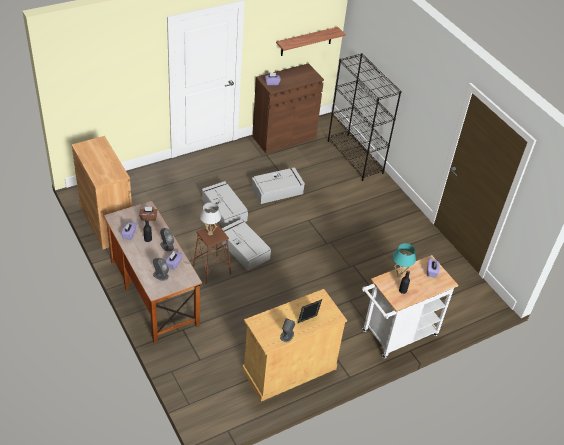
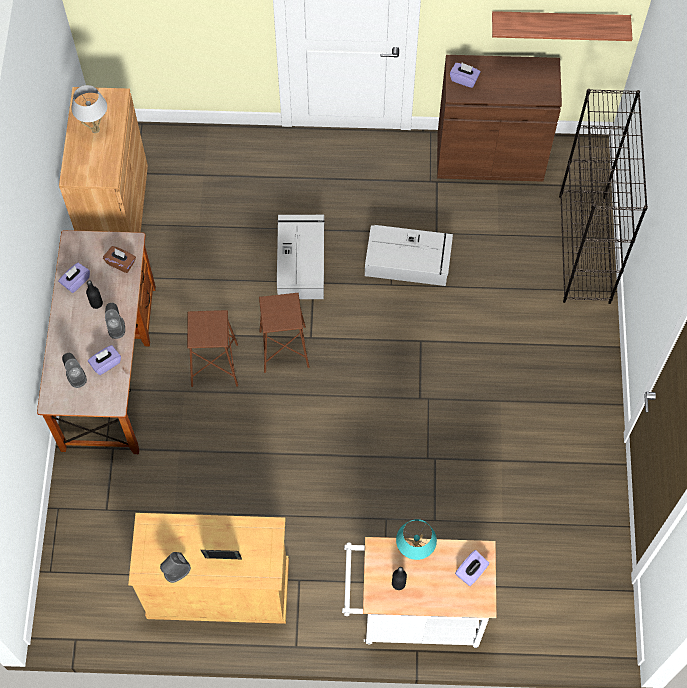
camera: 35 degrees right, 20 degrees up
(210, 233) = (205, 324): white table lamp -> white table lamp (95, 129)
(243, 249) = (284, 349): grey storage box -> brown stool

